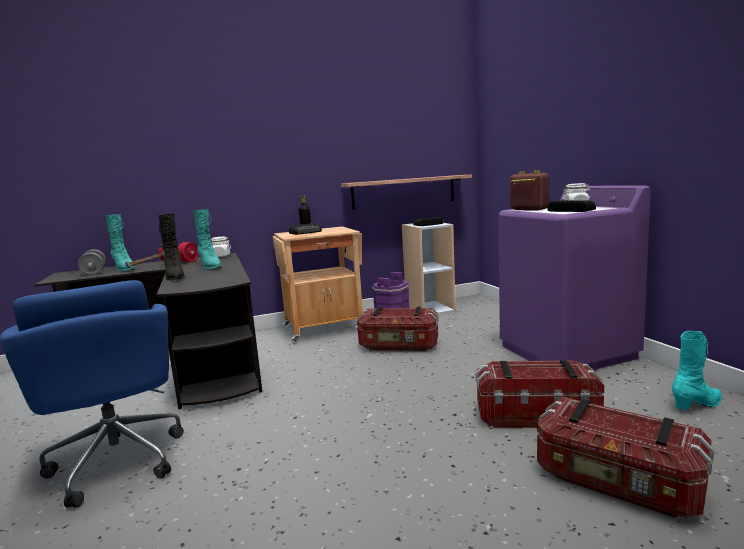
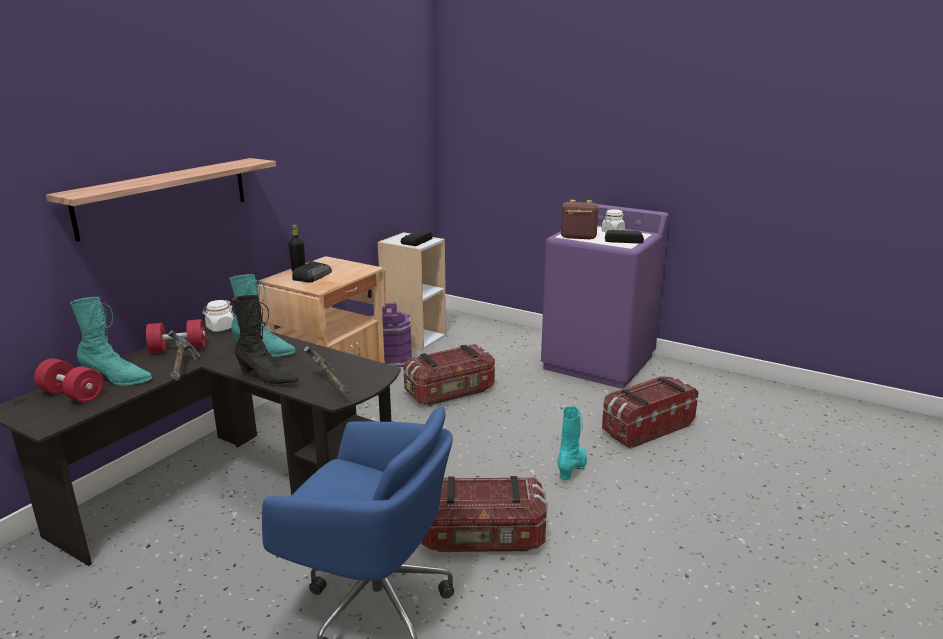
camera: 40 degrees left, 10 degrees up
(94, 271) = (72, 394): grey dumbbell -> red dumbbell
(187, 284) = (330, 388): none -> hammer
(404, 192) = (377, 201): shelf -> shelf (165, 196)
(616, 483) = (741, 460): storage box -> storage box (482, 538)
(698, 405) = (722, 387): turquoise boot -> turquoise boot (573, 468)

